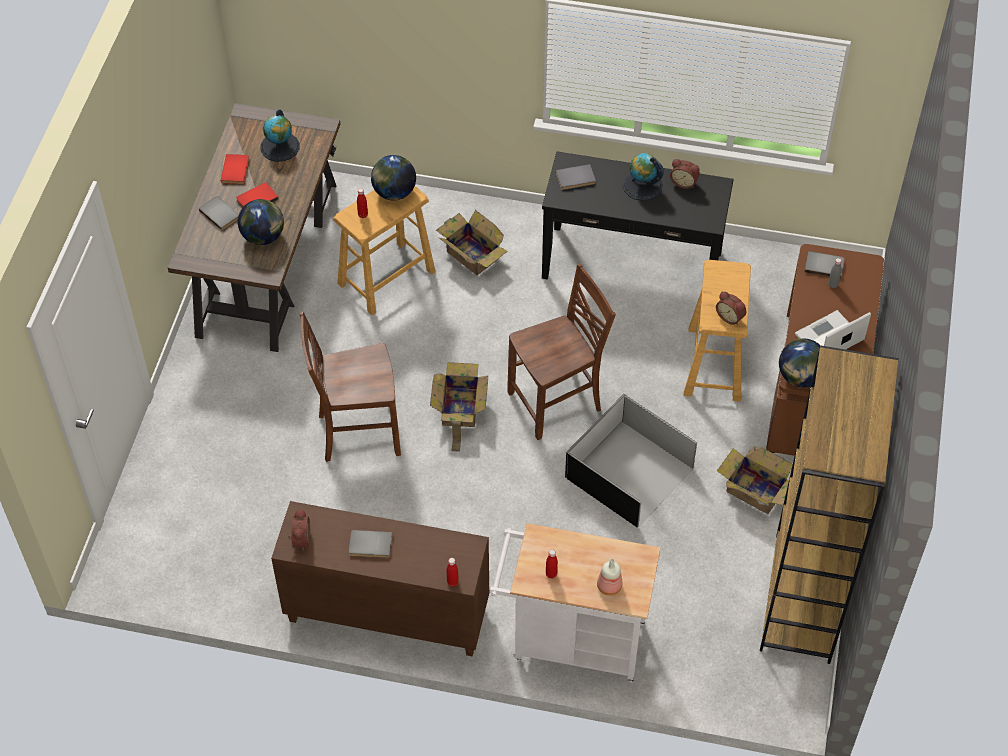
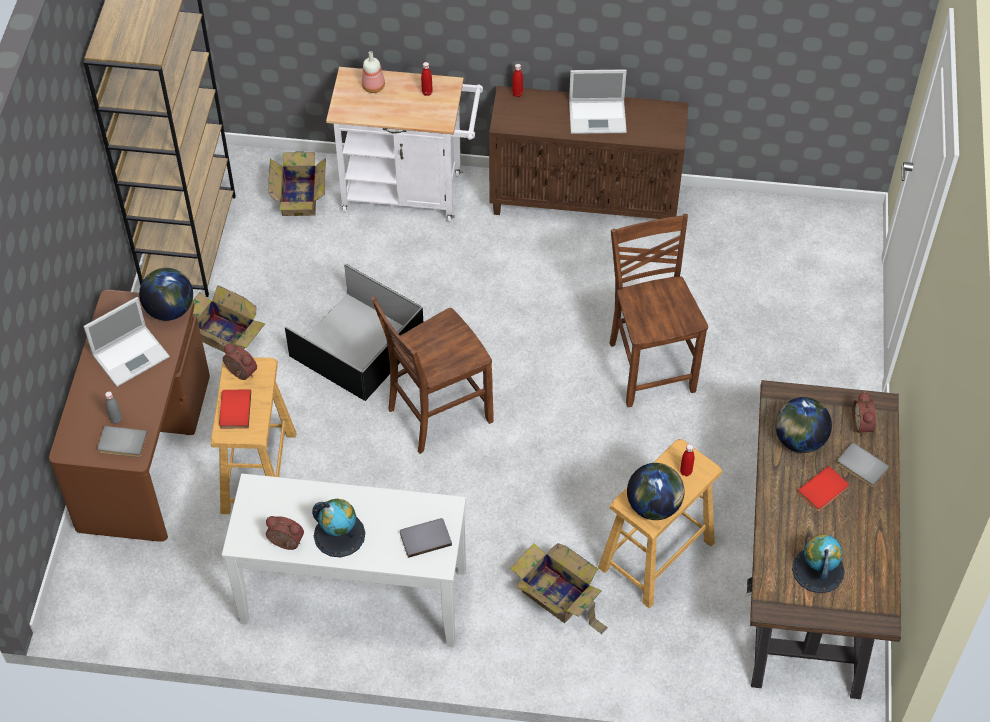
camera: 175 degrees right, 0 degrees up
(236, 170) = (862, 530): red book -> red book (233, 410)
(300, 539) = (666, 118): alarm clock -> alarm clock (863, 425)
(357, 433) = (650, 366): brown chair -> brown chair turned 90 degrees counterclockwise
(370, 546) = (598, 117): grey book -> laptop
(459, 409) = (544, 399): cardboard box -> cardboard box (300, 196)
(632, 264) = (354, 596): black console table -> white console table

